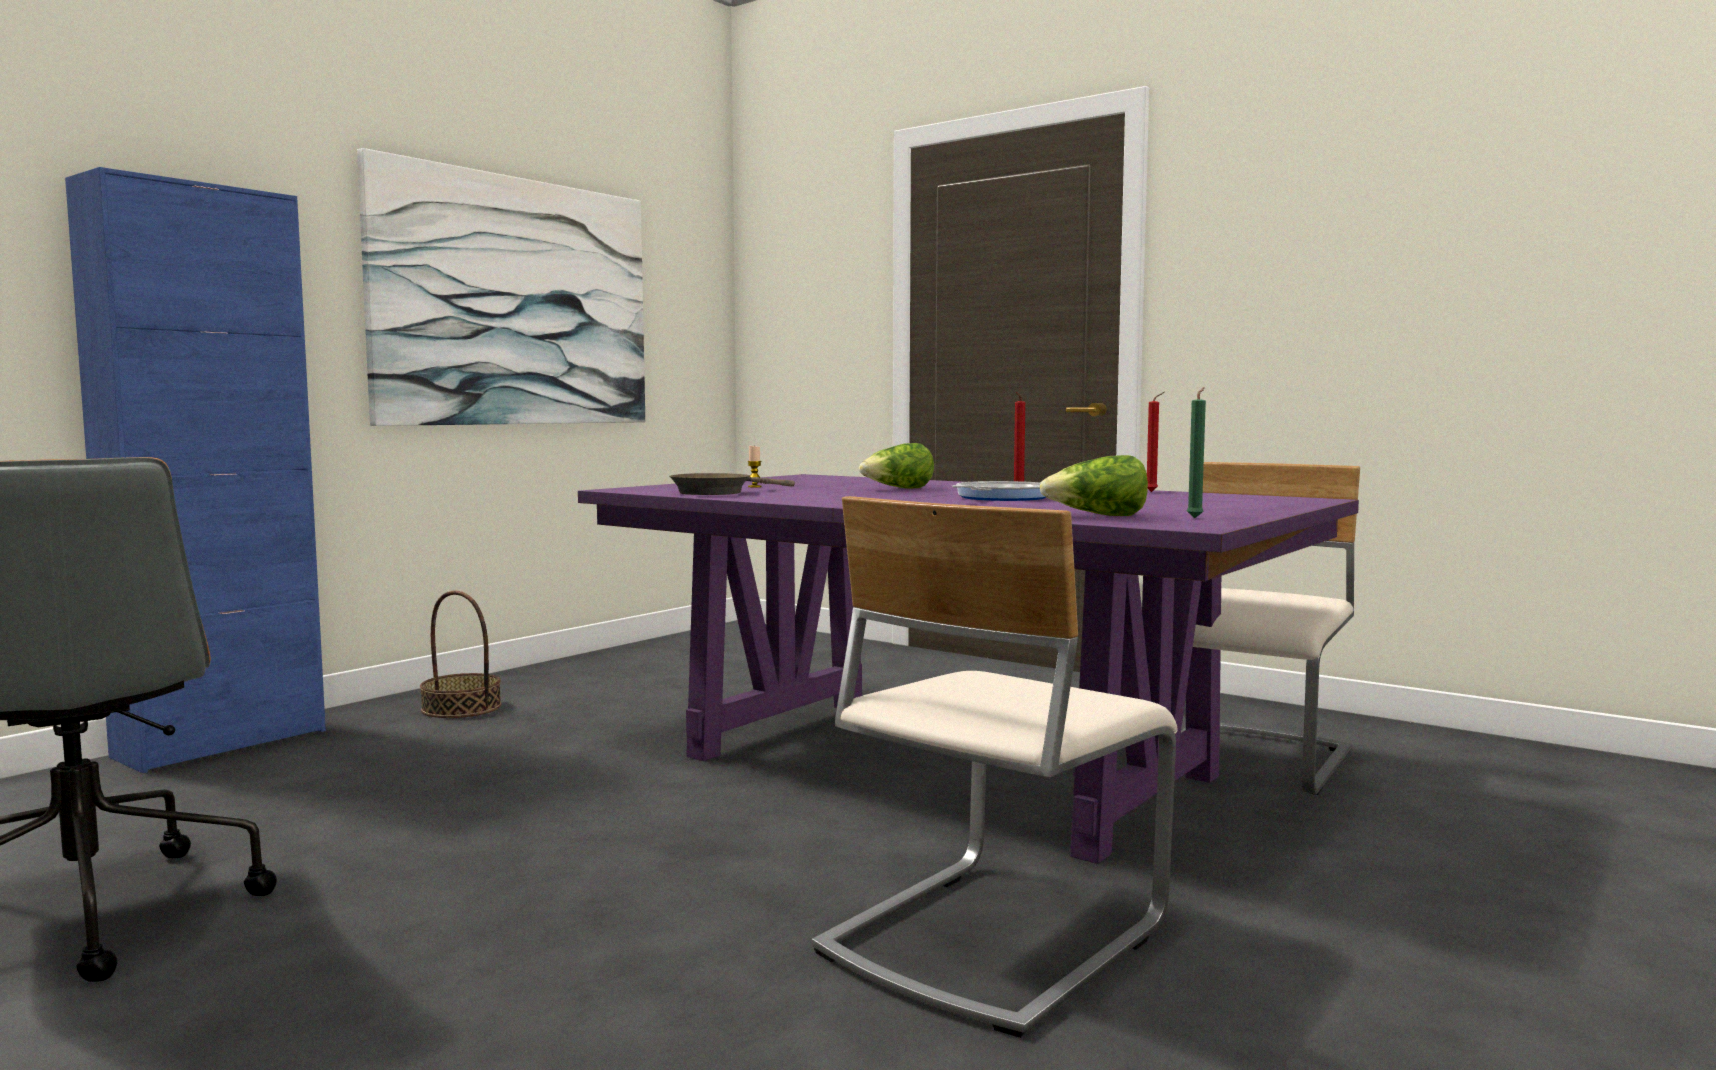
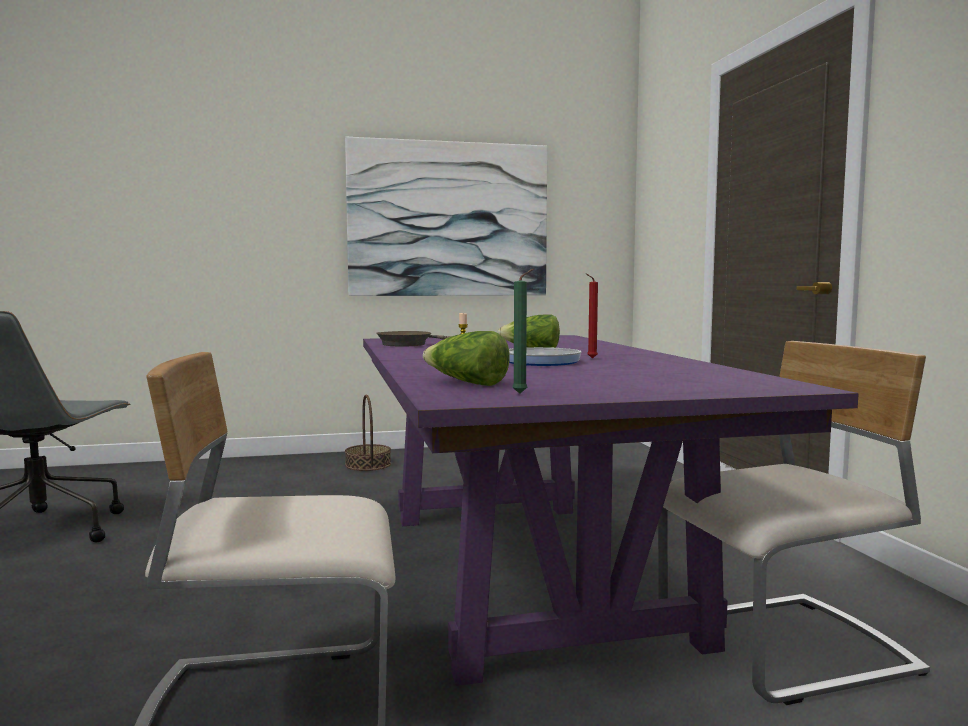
camera: 40 degrees right, 0 degrees up
(221, 744) = (245, 462): blue cabinet -> none
(1153, 492) = (704, 367): red candle -> none

